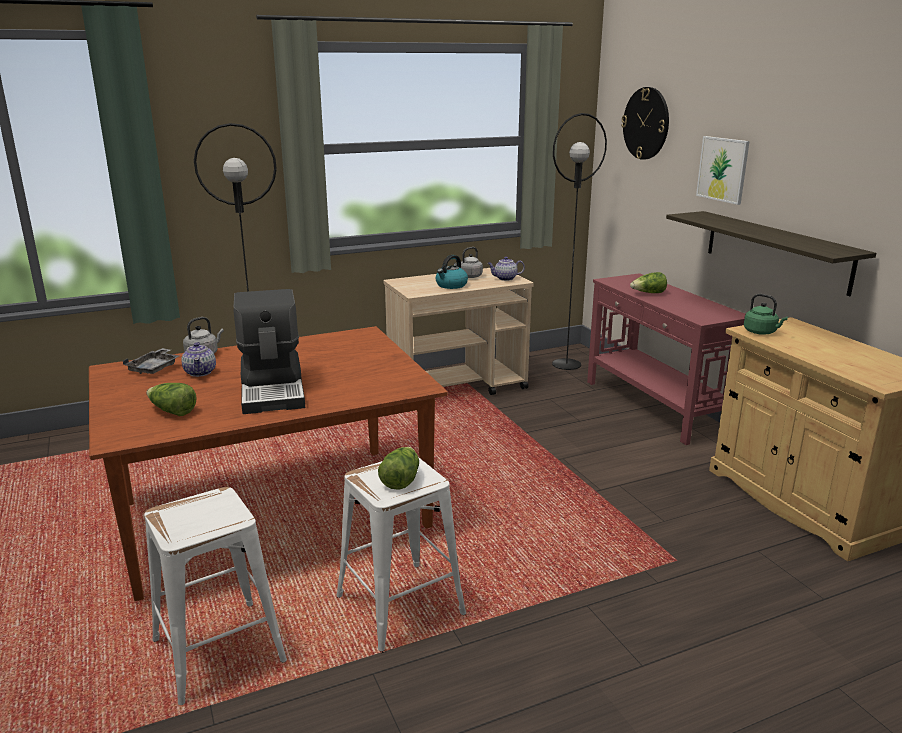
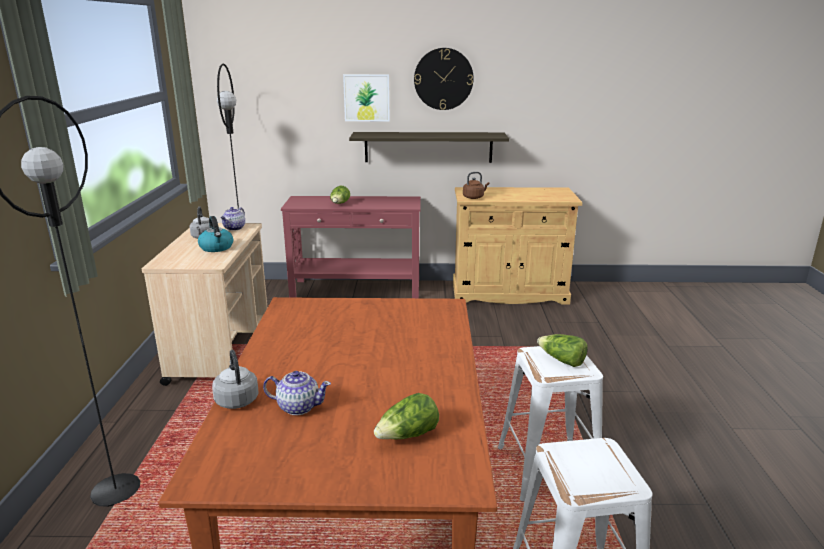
camera: 65 degrees left, 0 degrees up
(155, 368) = (244, 439): grey tray -> none
(274, 390) = (397, 369): coffee machine -> none
(646, 123) = (268, 69): wall clock -> wall clock (443, 79)
(761, 332) = (474, 197): green kettle -> brown kettle

